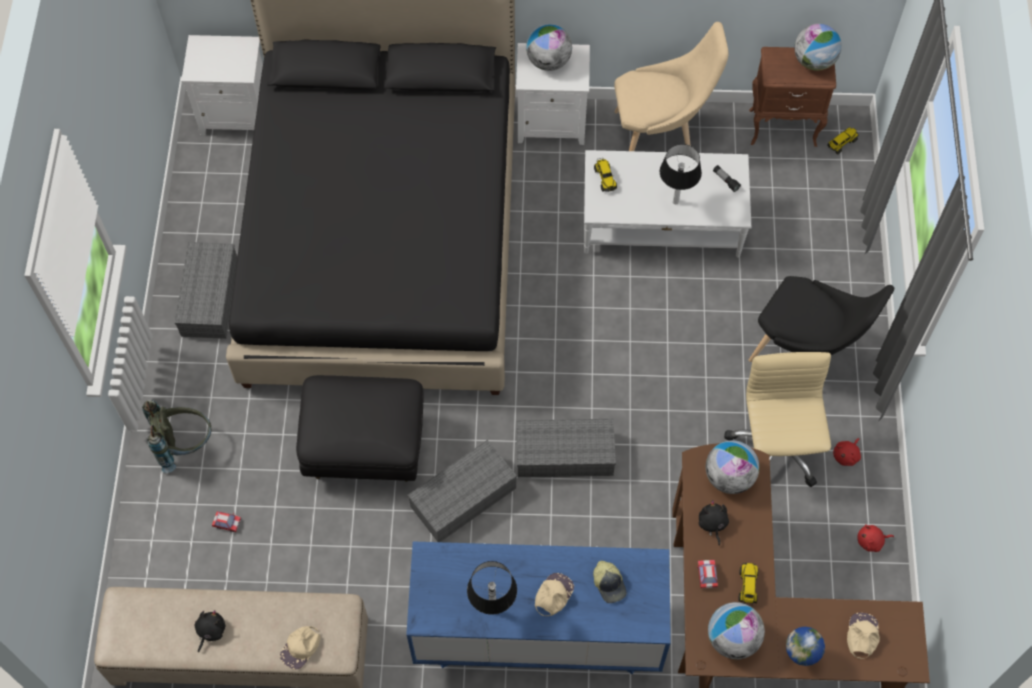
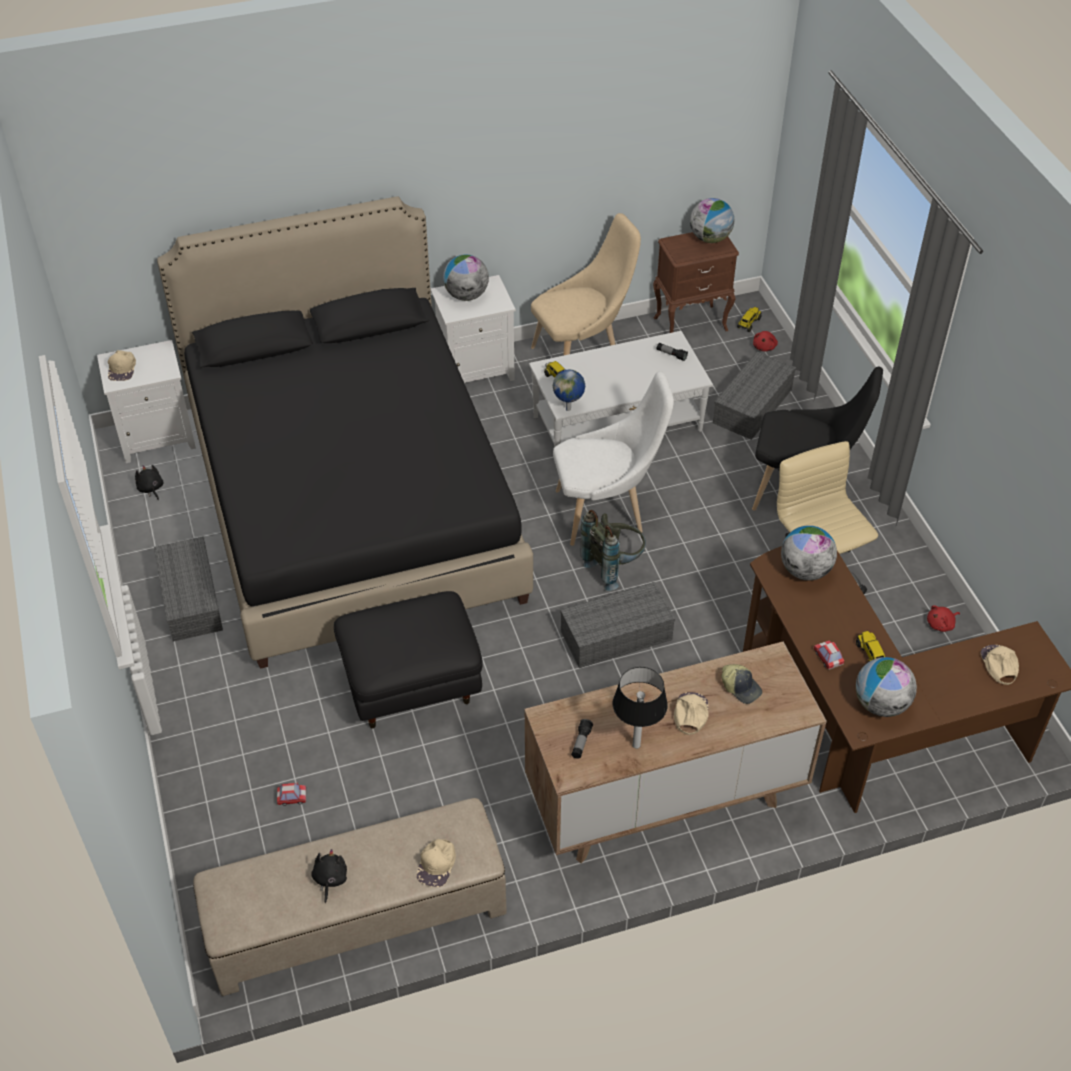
camera: 20 degrees left, 15 degrees down
(184, 445) = (216, 738): grey backpack -> grey backpack (613, 567)
(206, 57) = (122, 368): none -> beige cap
(447, 591) = (581, 743): none -> flashlight
(463, 499) = (532, 703): grey storage box -> grey storage box (752, 407)
(538, 634) = (664, 801): blue dresser -> green dresser
(610, 320) = (606, 512): none -> white chair
(675, 202) = (634, 382): table lamp -> none
(712, 524) = (810, 613): black plush toy -> black plush toy (151, 489)
(800, 656) = (952, 700): globe -> globe (569, 409)
(846, 455) = (881, 561): red plush toy -> red plush toy (764, 347)

